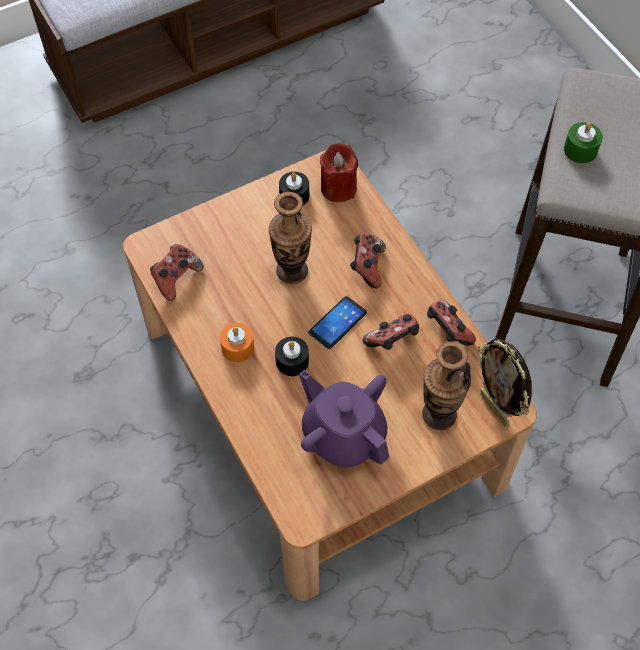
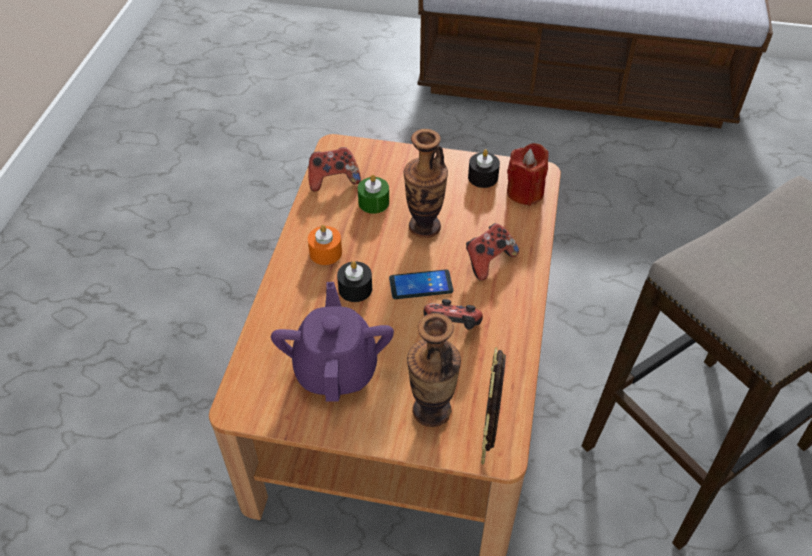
camera: 40 degrees right, 10 degrees down
(447, 332) = (507, 352): game controller -> none
(580, 150) = (742, 243): green candle -> green candle (373, 202)

